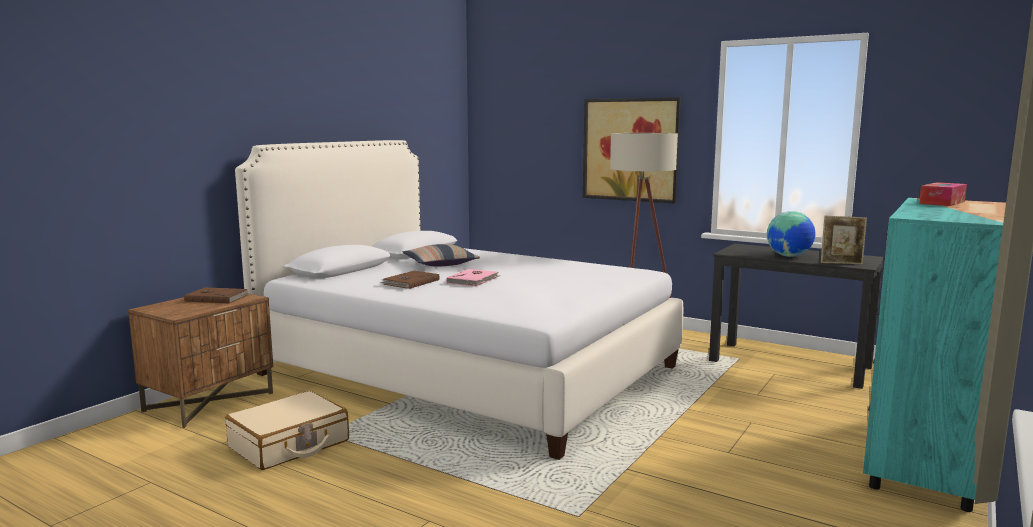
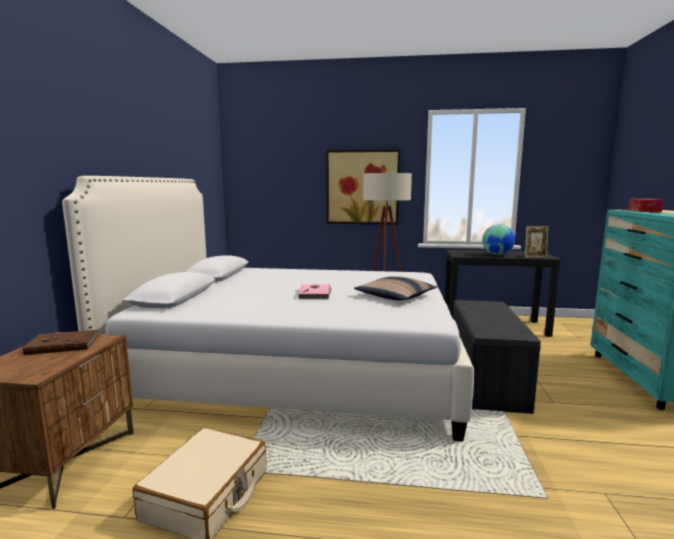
camera: 25 degrees left, 0 degrees up
(410, 282) = (264, 301): brown book -> none
(440, 264) = (259, 282): pillow -> pillow (395, 296)
(673, 416) = (484, 380): none -> grey bench

